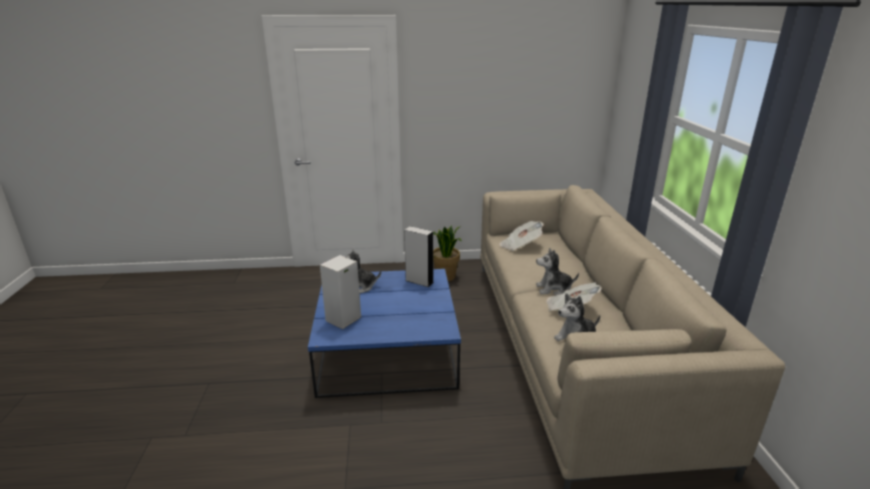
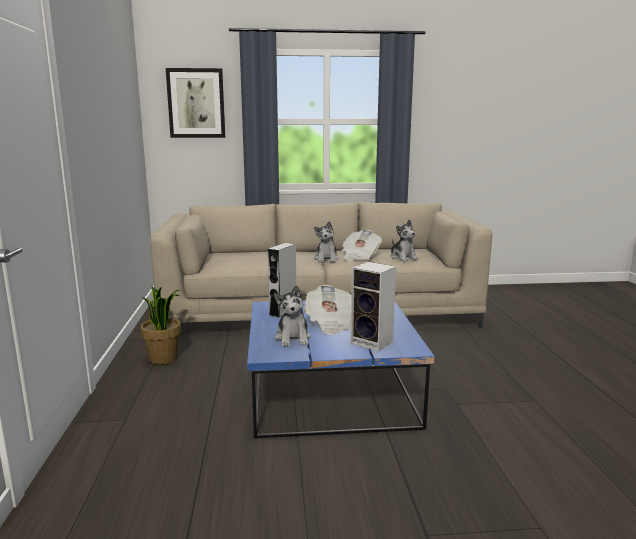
camera: 90 degrees left, 10 degrees down
(520, 246) = (237, 262): newspaper -> newspaper (331, 324)
(638, 84) = (196, 103): none -> picture

